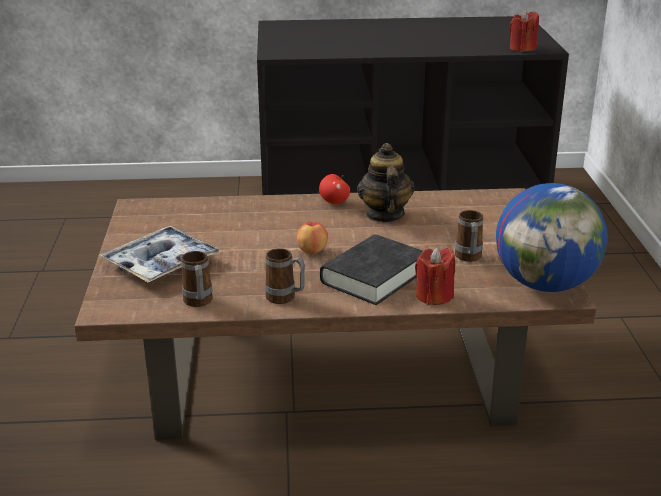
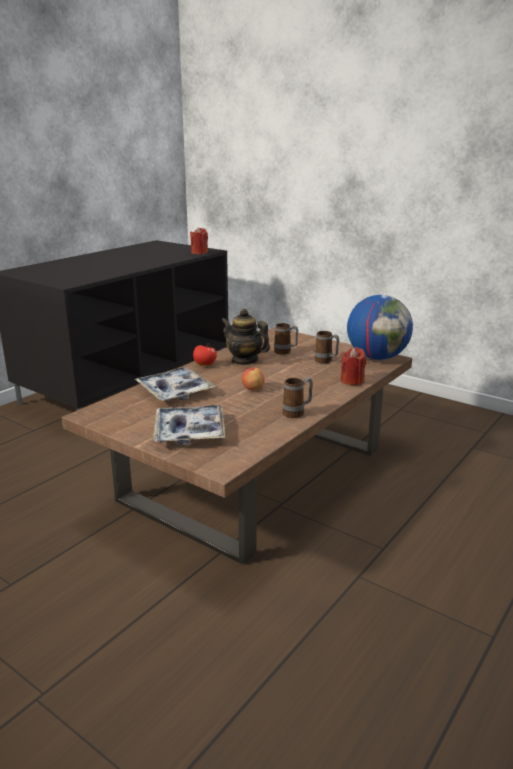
camera: 50 degrees left, 5 degrees down
(198, 303) = (262, 437): mug -> mug (285, 352)
(244, 218) = (175, 391): none -> tray
(373, 276) = (309, 385): black book -> none

